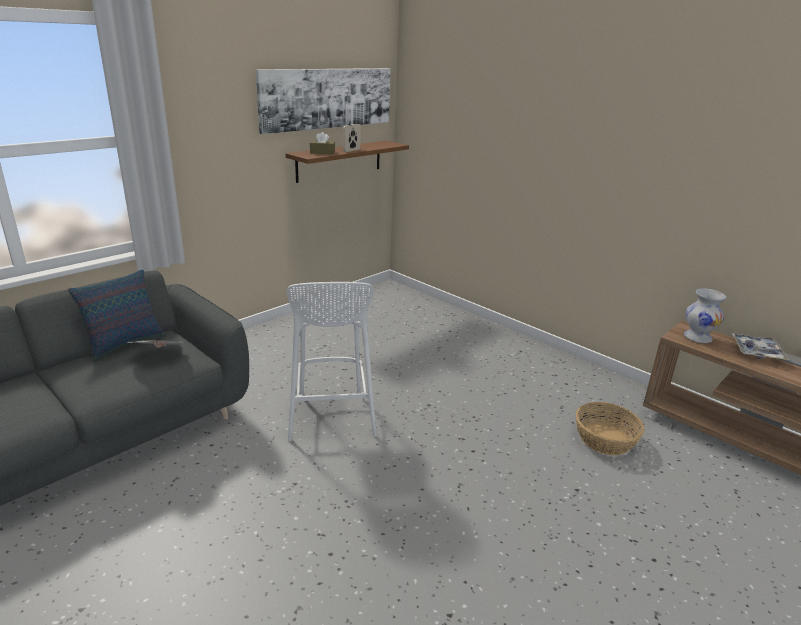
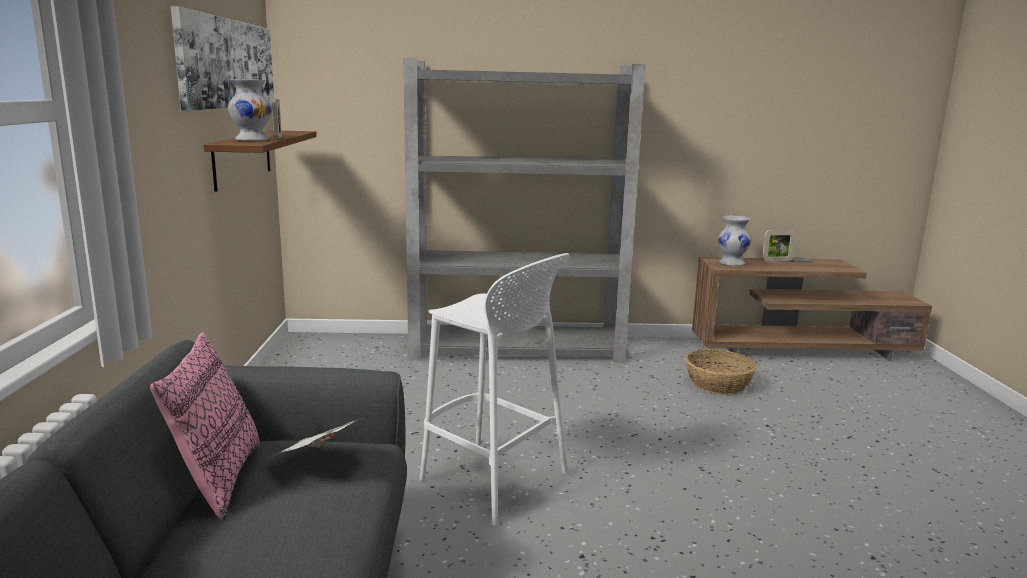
camera: 45 degrees left, 10 degrees down
(125, 345) = (220, 480): blue pillow -> pink pillow
(322, 152) = (252, 140): brown tissue box -> white vase
(502, 342) = (516, 348): none -> grey bookcase
(757, 351) = (776, 260): tray -> picture frame

